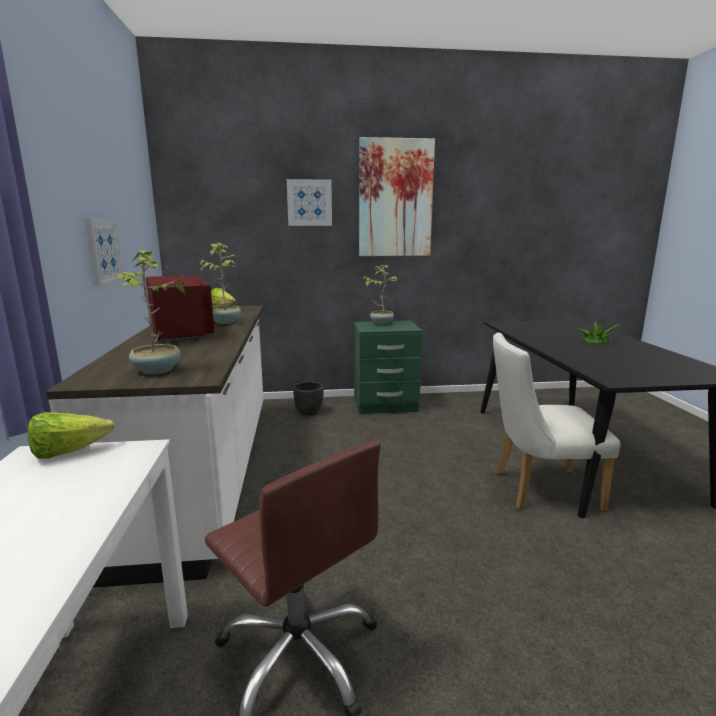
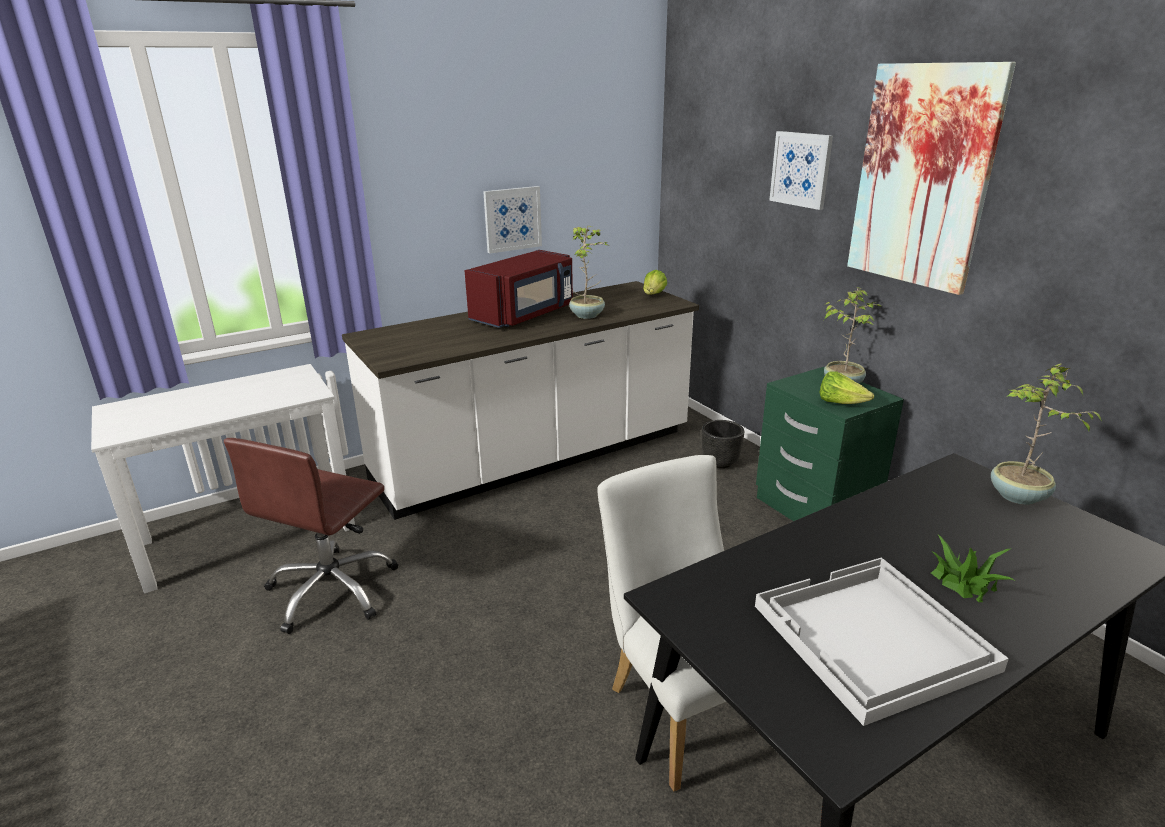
camera: 65 degrees right, 10 degrees up
(68, 452) = (304, 378): lettuce -> lettuce (840, 403)
(157, 371) = (400, 345): potted plant -> potted plant (1017, 497)
(642, 357) = (872, 638): none -> white tray

